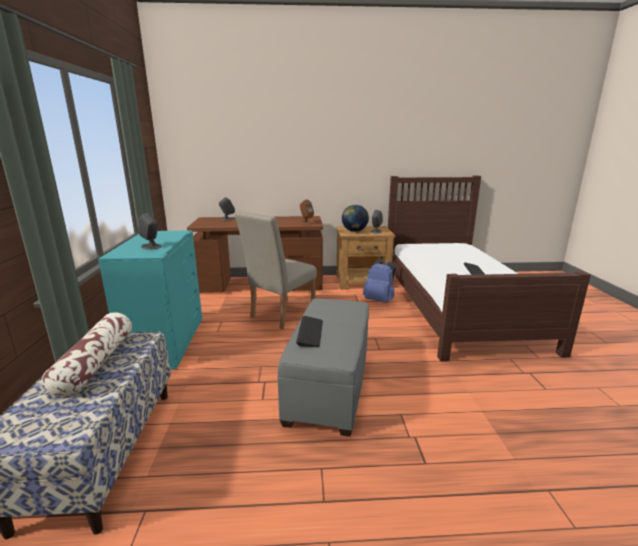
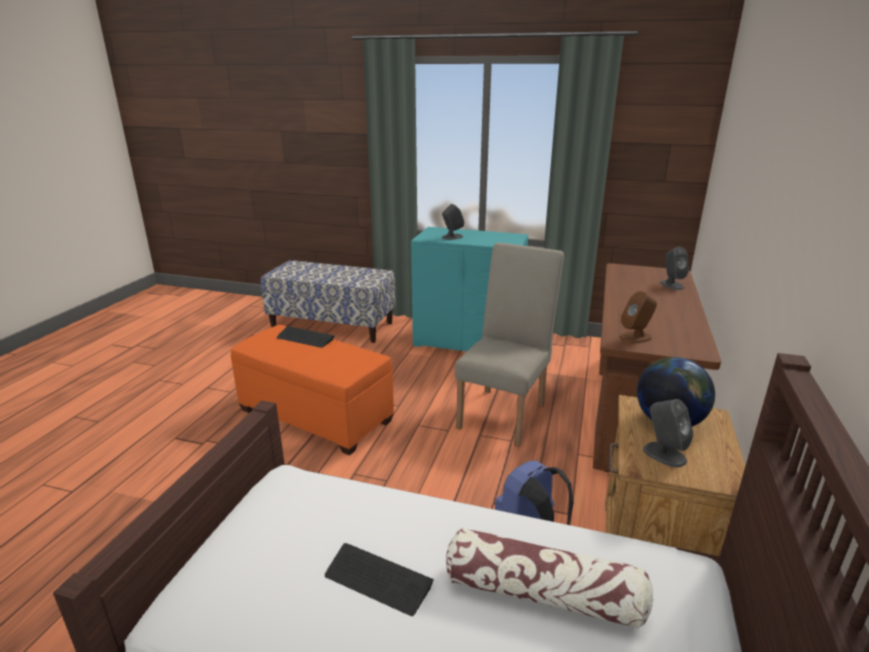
camera: 110 degrees right, 5 degrees up
(96, 363) = (344, 274): pillow -> pillow (543, 594)
(279, 315) = (505, 412): beige chair -> beige chair turned 60 degrees clockwise
(328, 386) = (316, 415): grey ottoman -> orange ottoman

